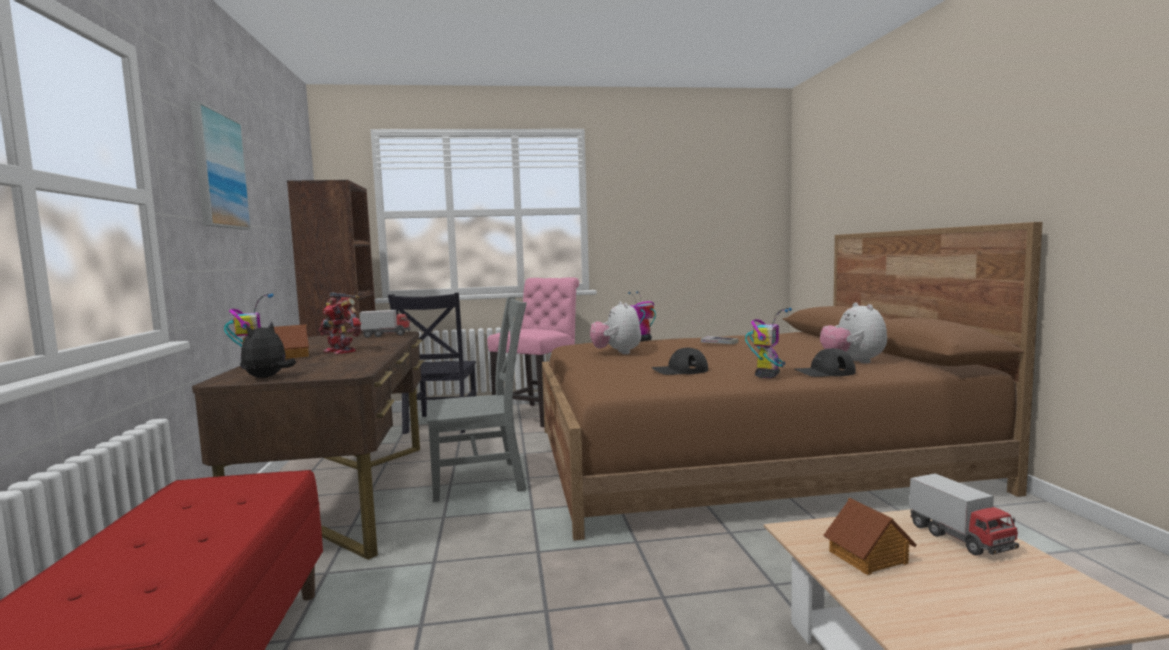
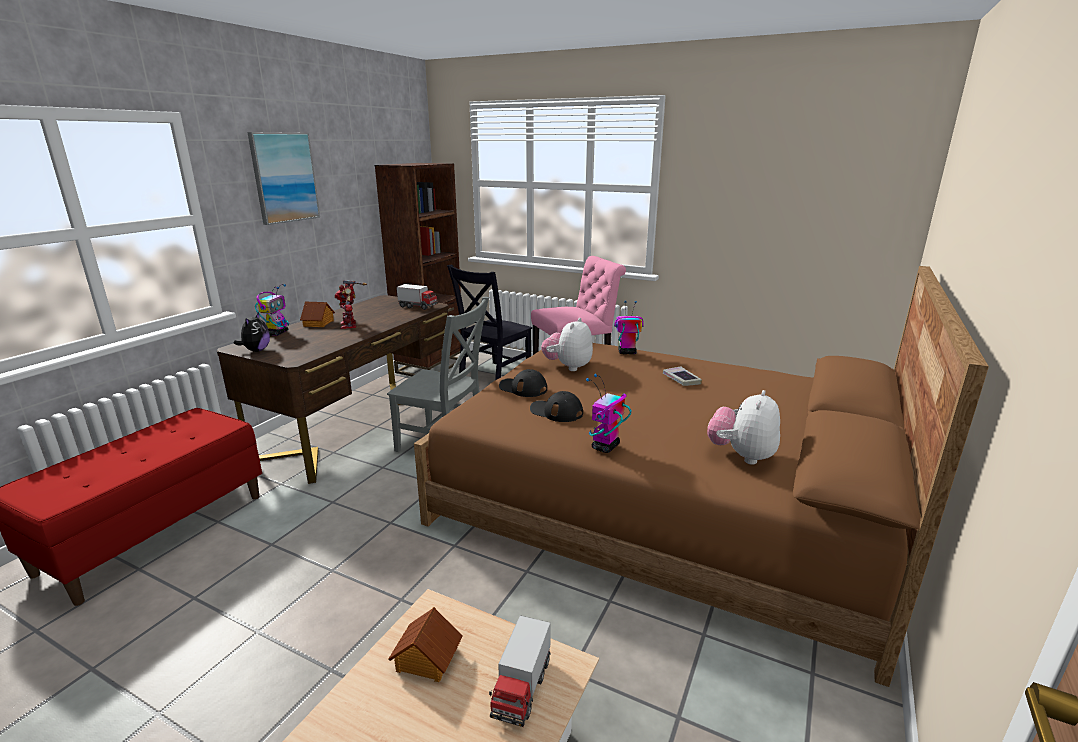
camera: 35 degrees right, 15 degrees up
(267, 377) = (256, 350): plush toy -> plush toy turned 135 degrees clockwise
(767, 375) = (605, 447): toy robot -> toy robot turned 150 degrees clockwise
(824, 372) = (667, 462): black cap -> black cap (523, 388)

